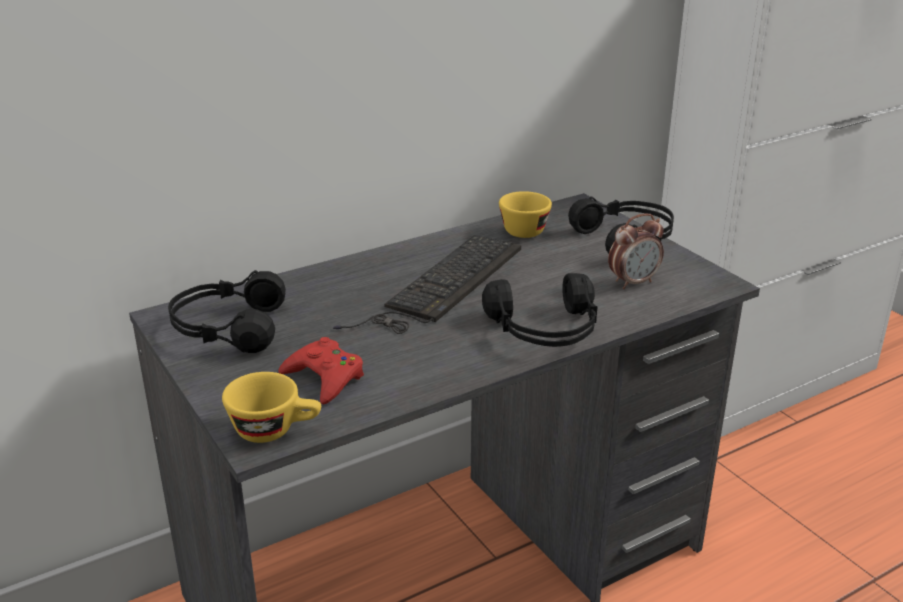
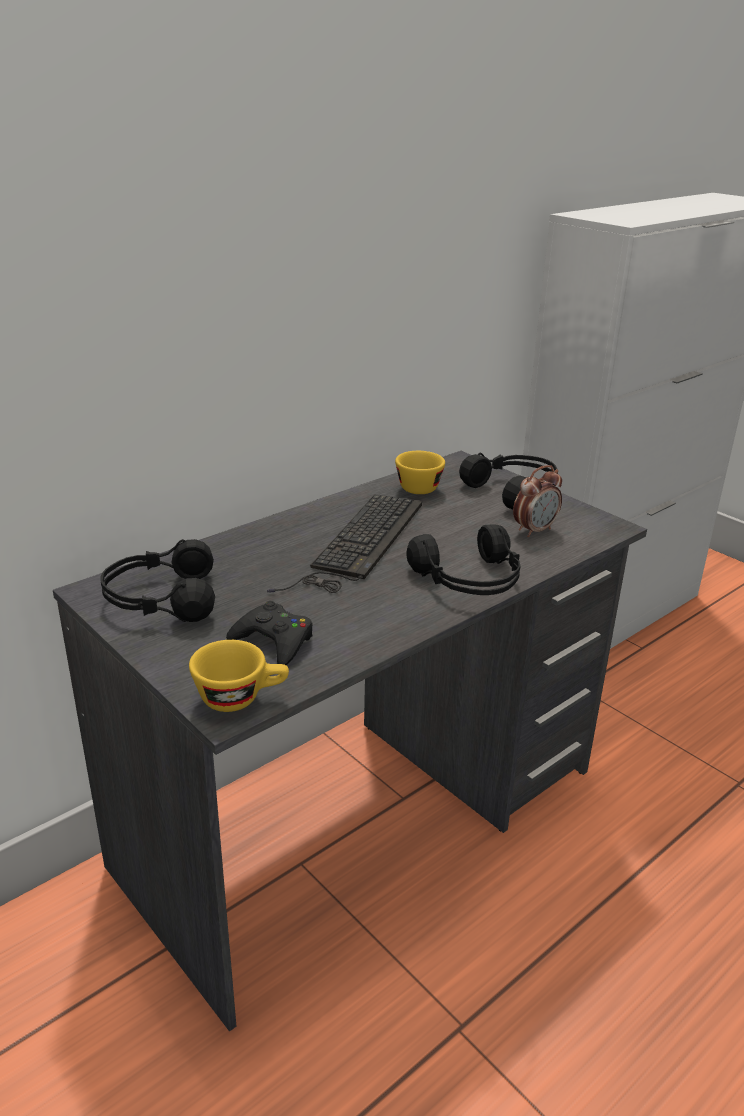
camera: 10 degrees left, 0 degrees up
(325, 378) = (274, 641): red game controller -> black game controller

